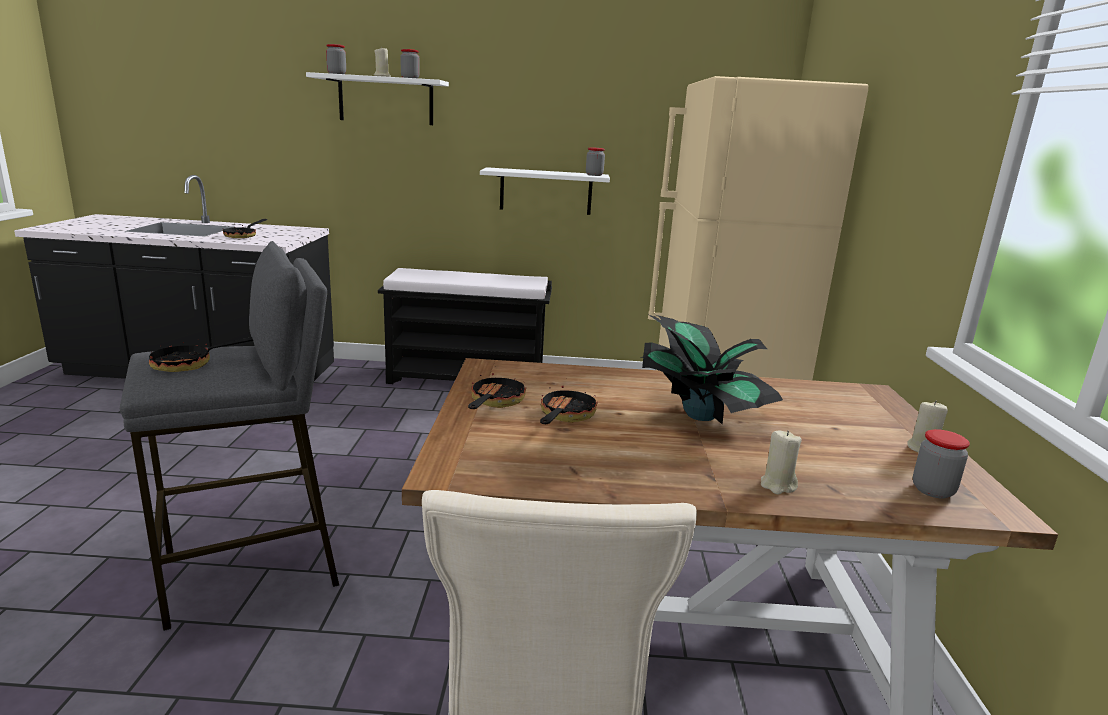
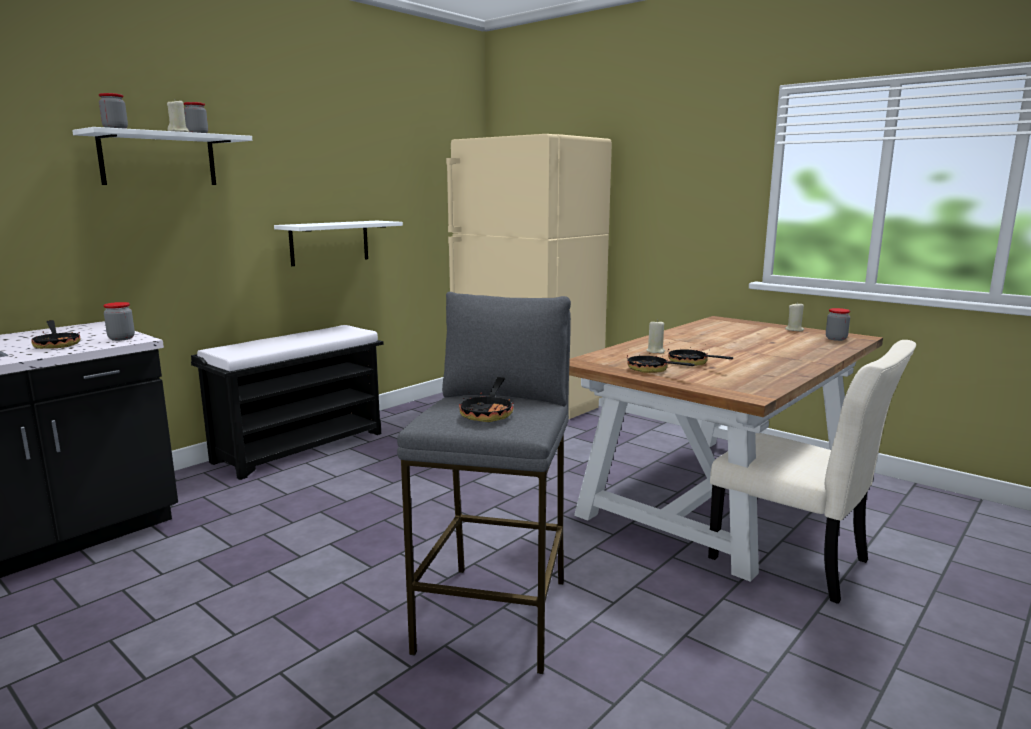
camera: 50 degrees left, 5 degrees down
(594, 175) = (381, 221): jar -> jar (121, 338)
(700, 414) = (717, 345): potted plant -> none
(777, 485) = (814, 353): beige candle -> beige candle (655, 351)

